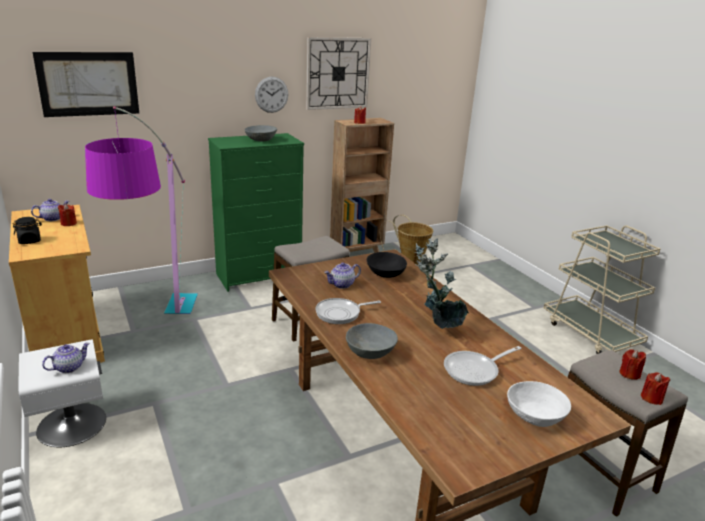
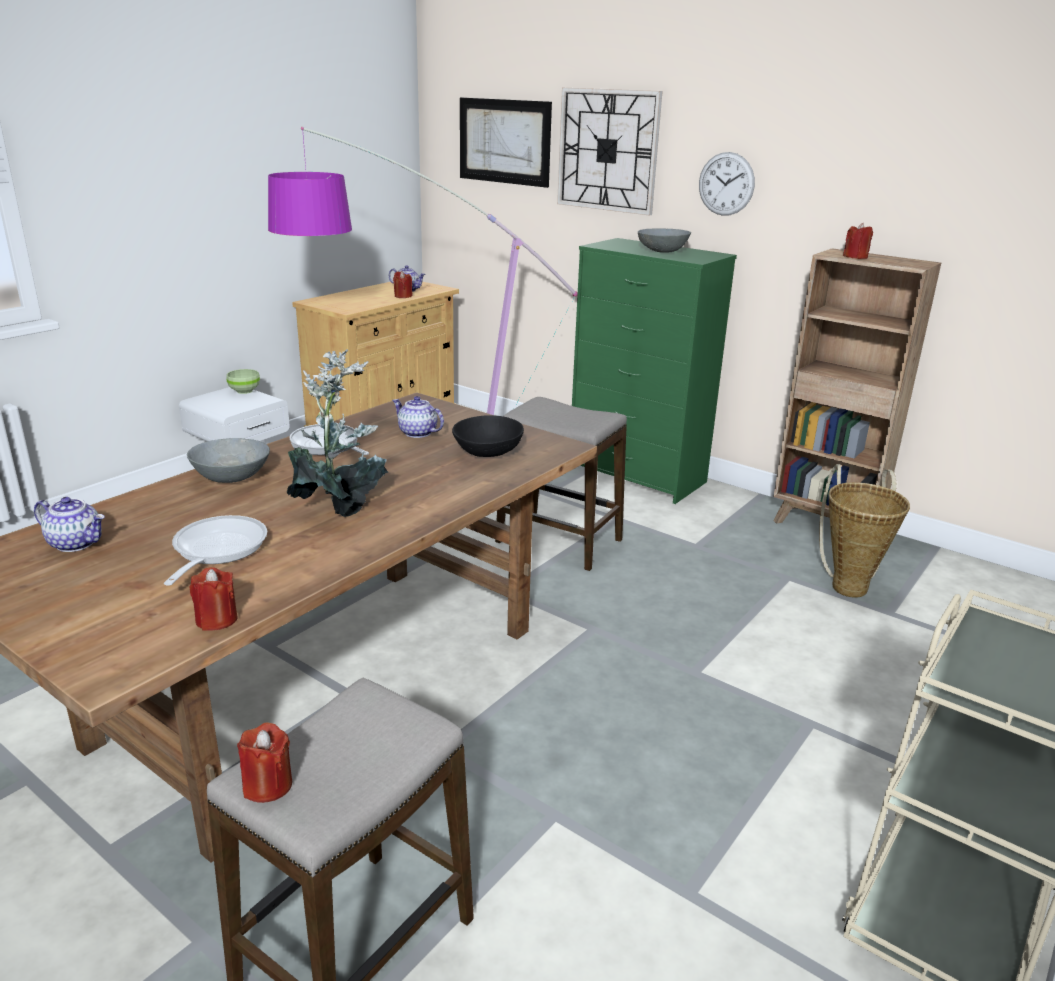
camera: 65 degrees right, 0 degrees up
(30, 241) = (345, 296): black jar -> none
(44, 353) = (245, 391): none -> green bowl
(69, 367) = (226, 405): teapot -> teapot (76, 543)
(338, 73) = (857, 157): wall clock -> wall clock (608, 150)
(475, 370) = (216, 551): frying pan -> frying pan turned 60 degrees clockwise
(535, 416) = (97, 611): white bowl -> none
(629, 374) = (361, 755): red candle -> red candle (216, 620)

